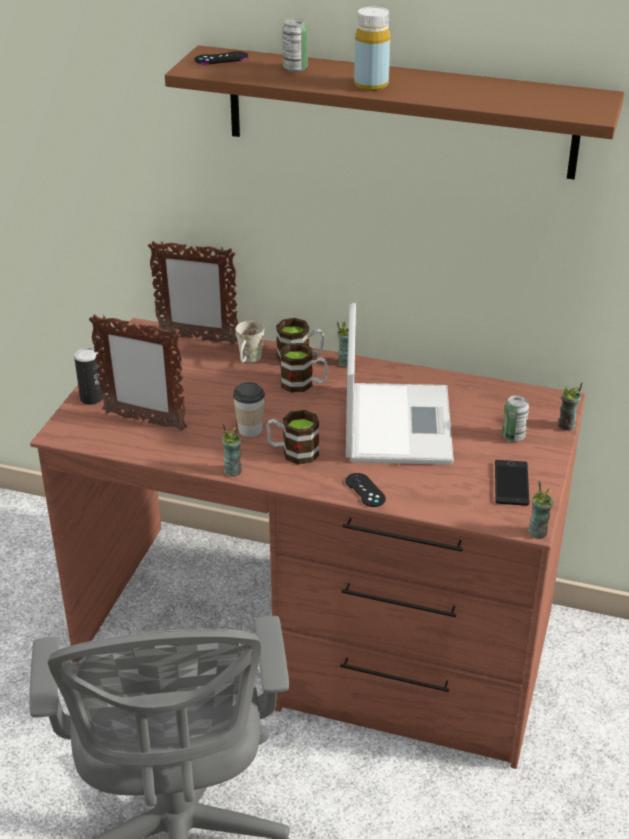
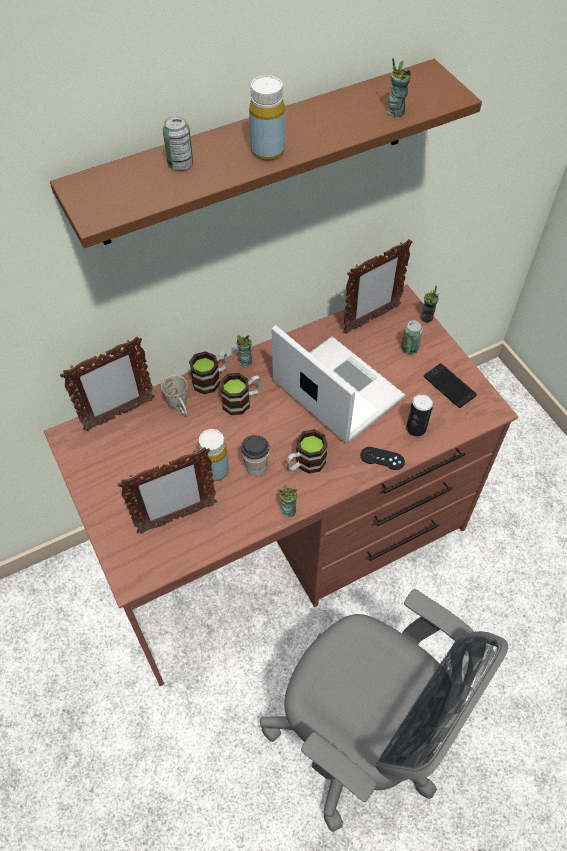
camera: 45 degrees left, 20 degrees up
(91, 398) = (112, 529): can -> can (416, 428)
(216, 412) = (215, 470): none -> yellow bottle
(221, 58) = (100, 187): black game controller -> none
(506, 397) = (371, 319): none -> picture frame
(538, 532) = (502, 411): cup -> cup (395, 111)

